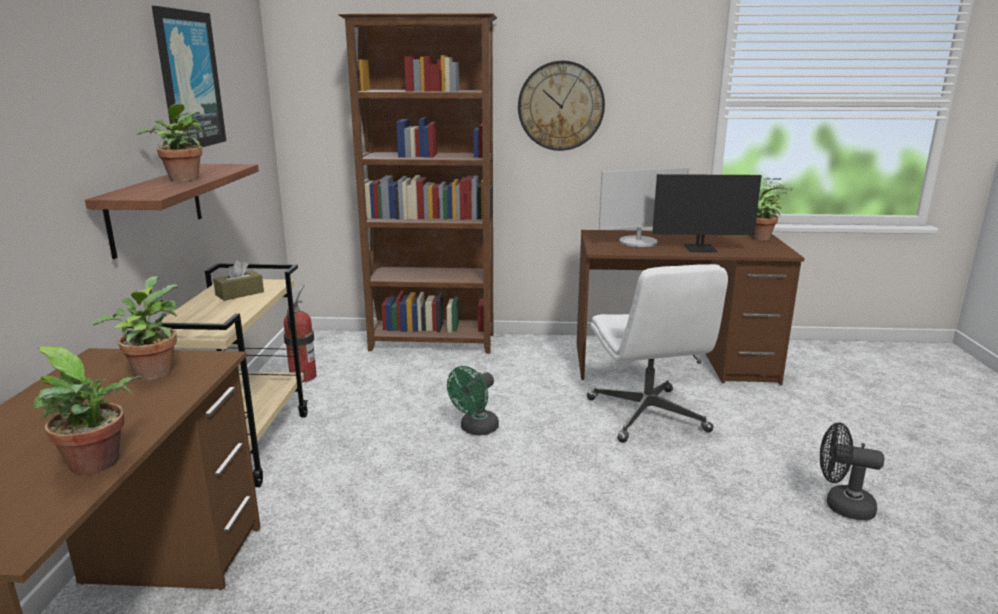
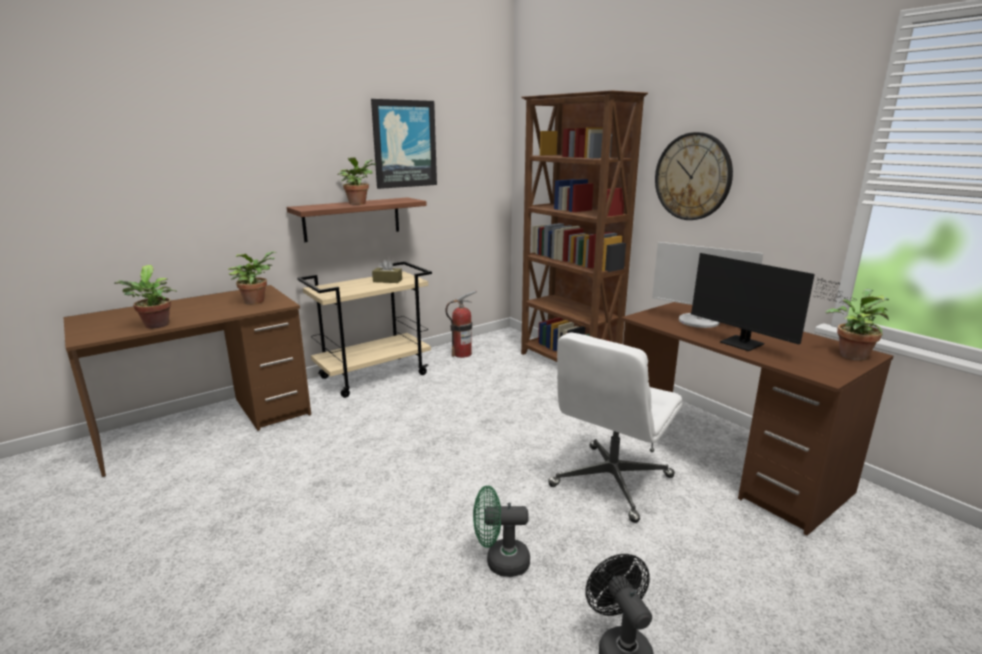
camera: 50 degrees right, 0 degrees up
(475, 429) = (483, 426): green fan -> green fan (500, 562)

